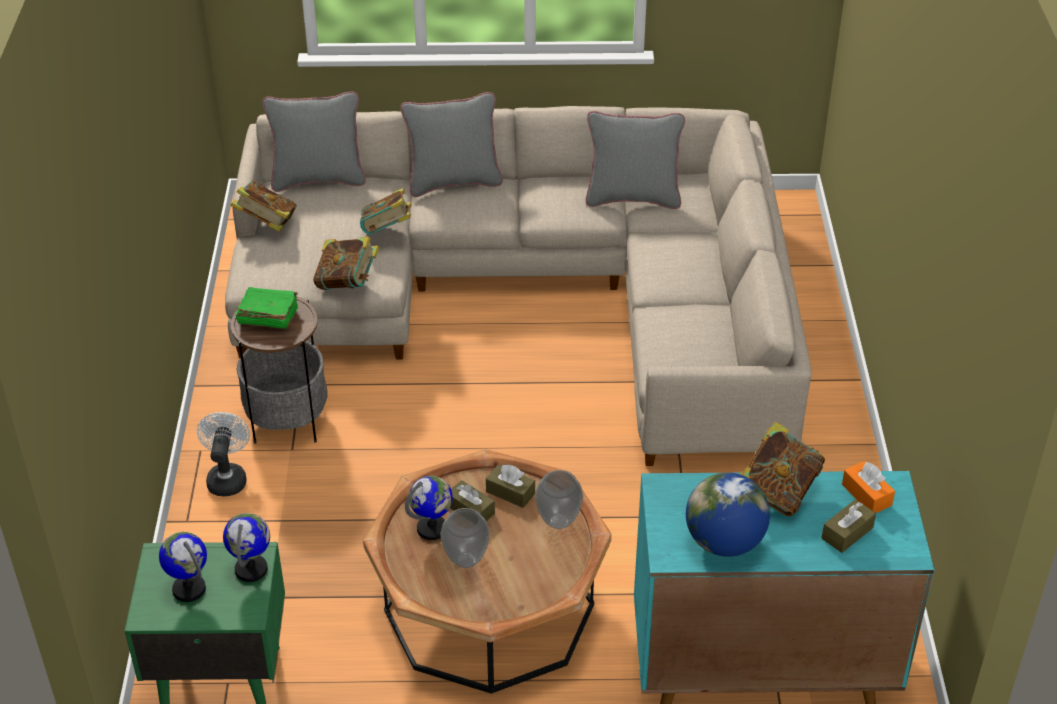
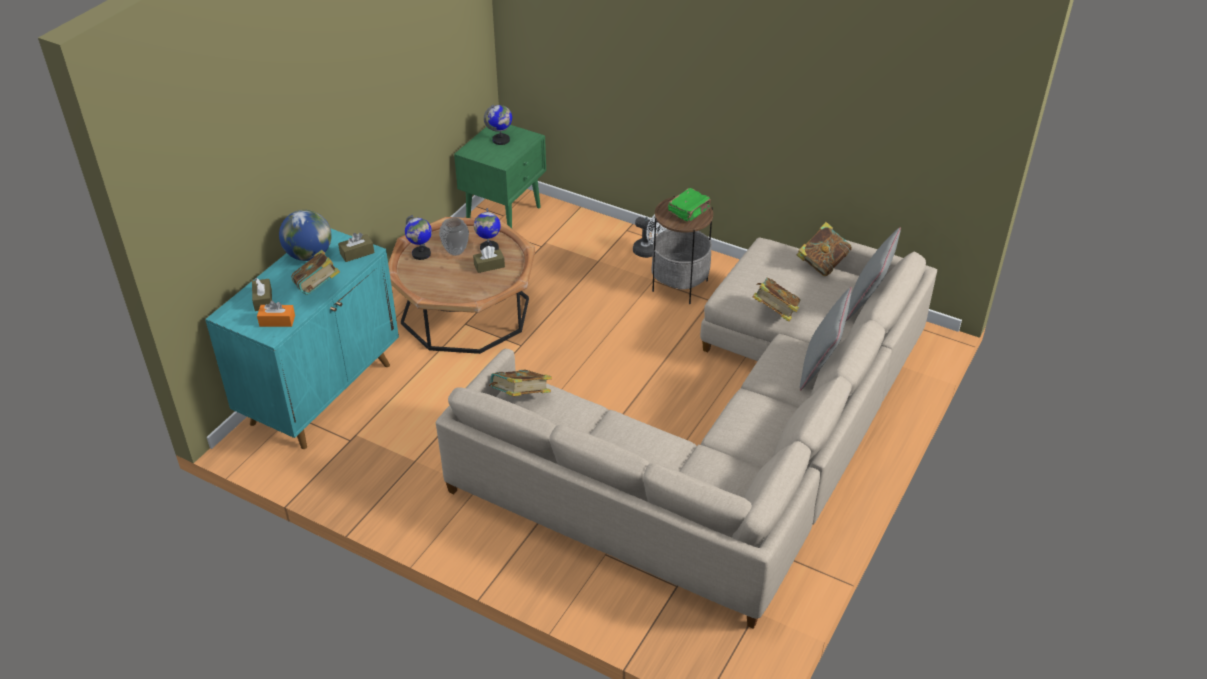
camera: 120 degrees right, 0 degrees up
(251, 569) = (495, 159): globe -> globe (421, 254)
(348, 283) = (734, 283): book -> book (520, 398)
(510, 492) = (487, 284): brown tissue box -> brown tissue box (357, 253)
(558, 521) = (449, 293): vase -> none
(632, 198) = (732, 457): grey pillow -> none

